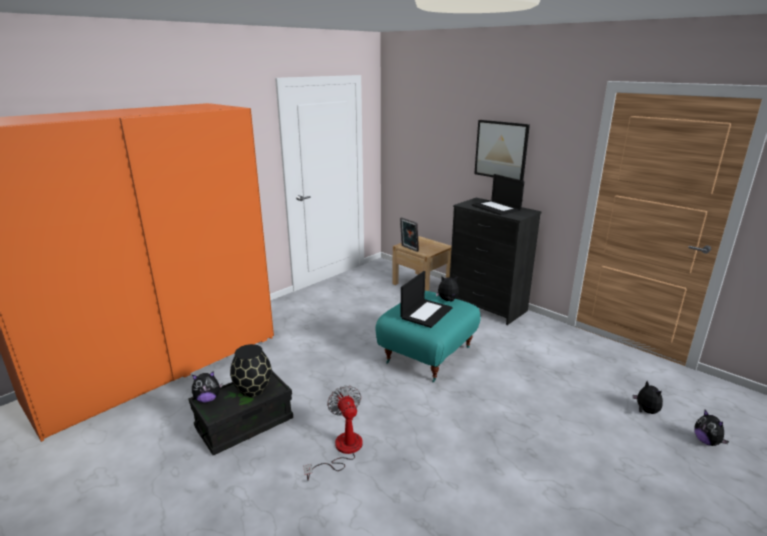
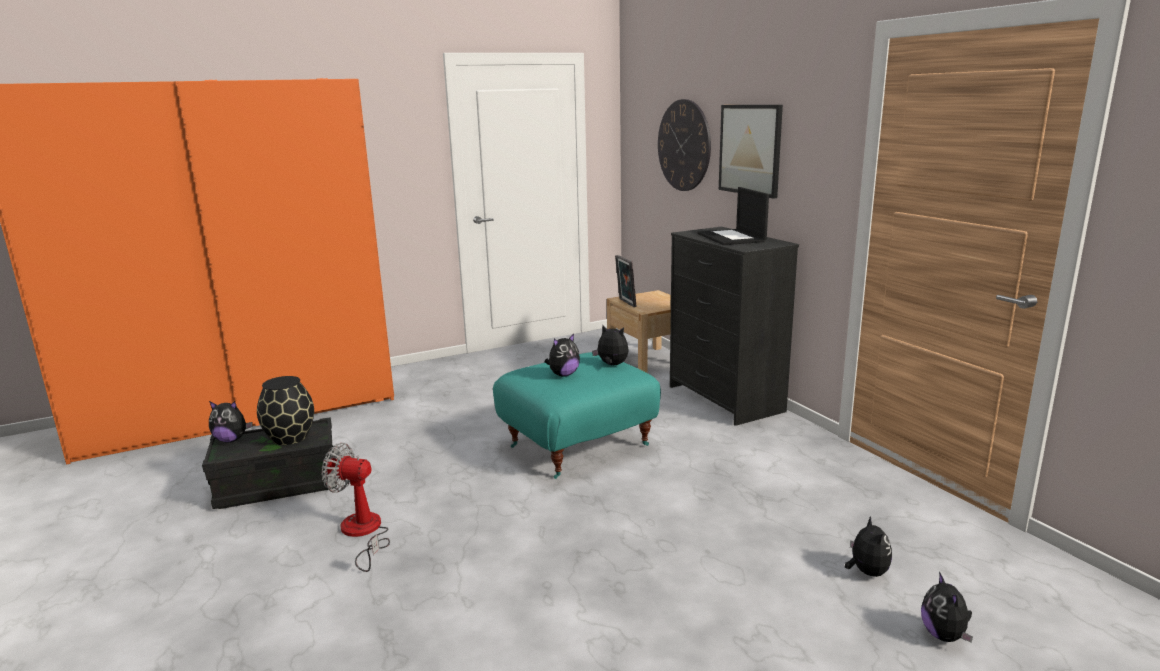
camera: 20 degrees right, 5 degrees down
(342, 450) = (363, 533): fan -> fan turned 75 degrees counterclockwise
(426, 313) = (563, 374): laptop -> plush toy
(442, 143) = (684, 145): none -> wall clock

